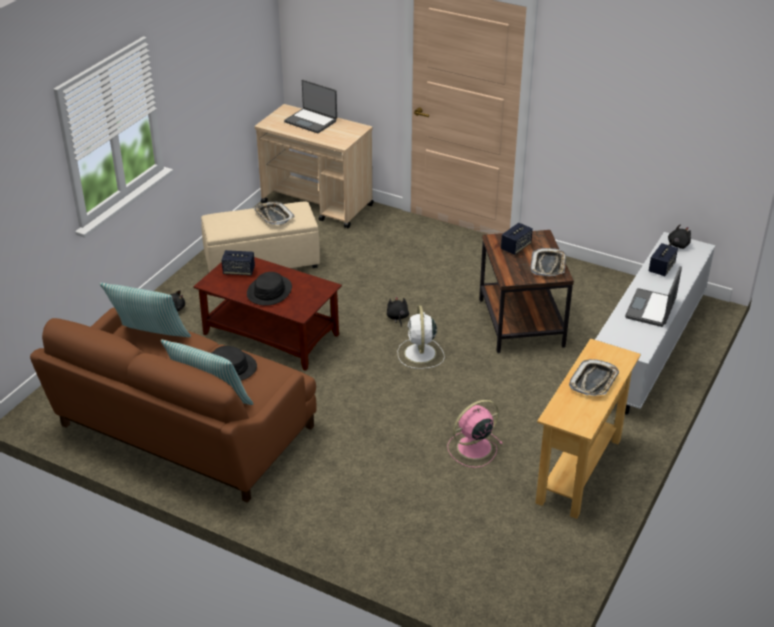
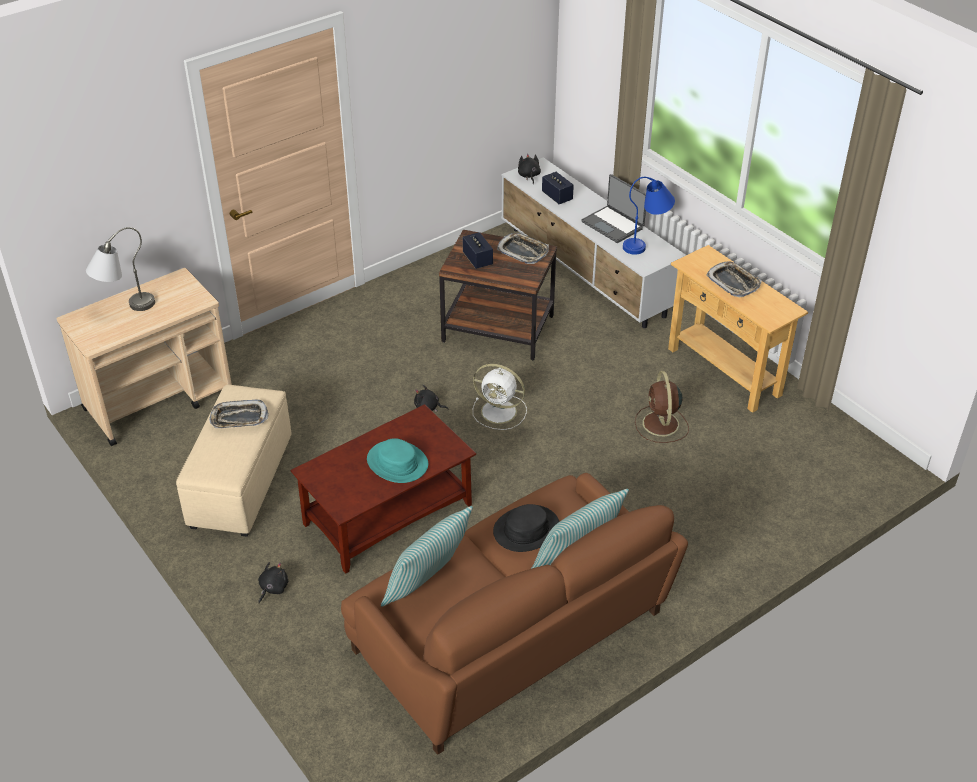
camera: 65 degrees left, 5 degrees up
(239, 271) = (338, 477): speaker -> none
(269, 291) = (397, 462): black hat -> turquoise hat
(311, 121) = (125, 308): laptop -> grey table lamp
(473, 448) = (661, 425): pink fan -> brown fan
(643, 335) = (647, 243): none -> blue table lamp

